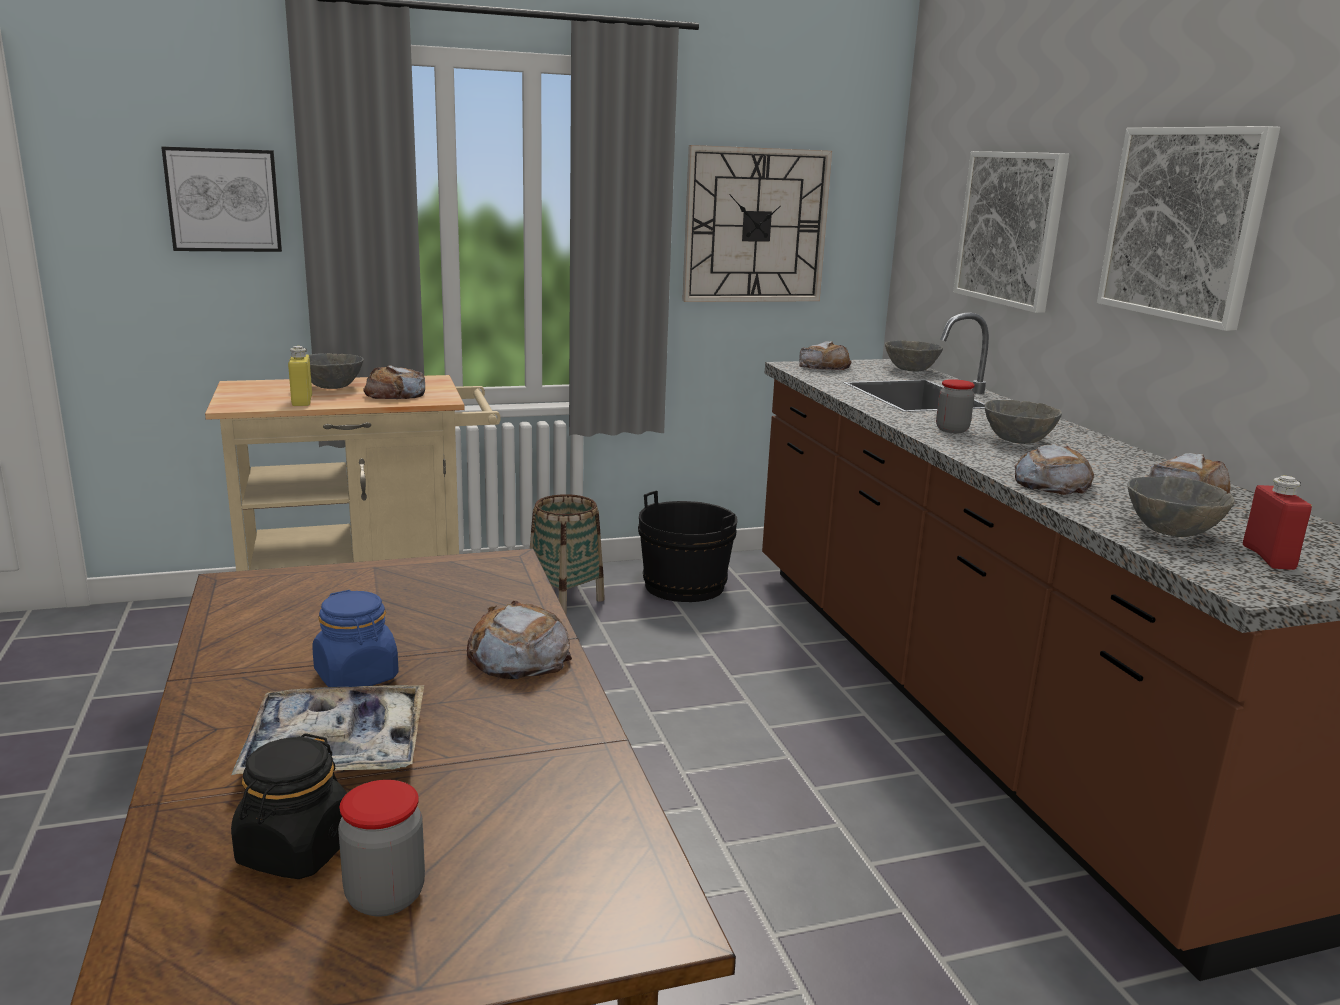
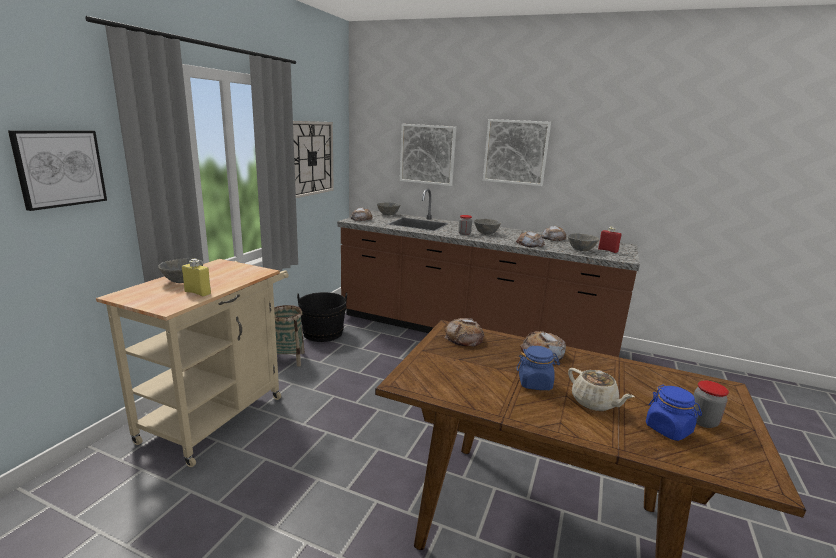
camera: 50 degrees left, 0 degrees up
(295, 851) = (668, 429): black jar -> blue jar
(336, 747) = (594, 403): tray -> beige teapot
(395, 394) = (231, 275): bread -> bread (464, 337)

